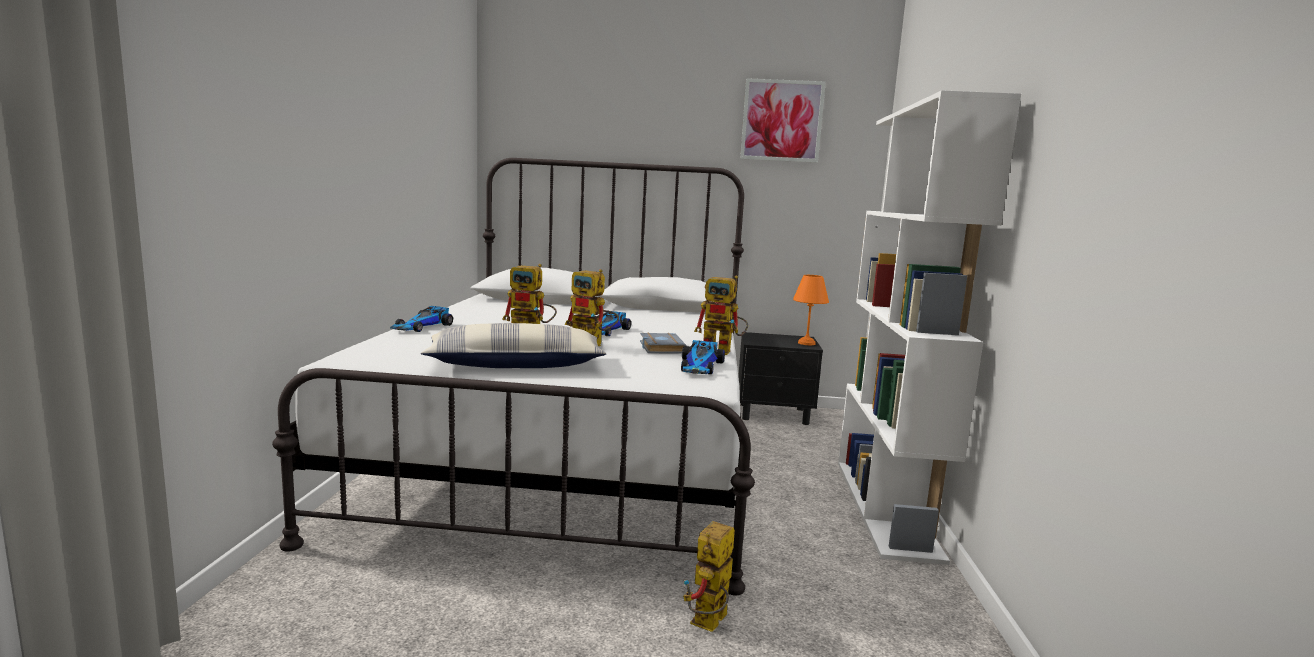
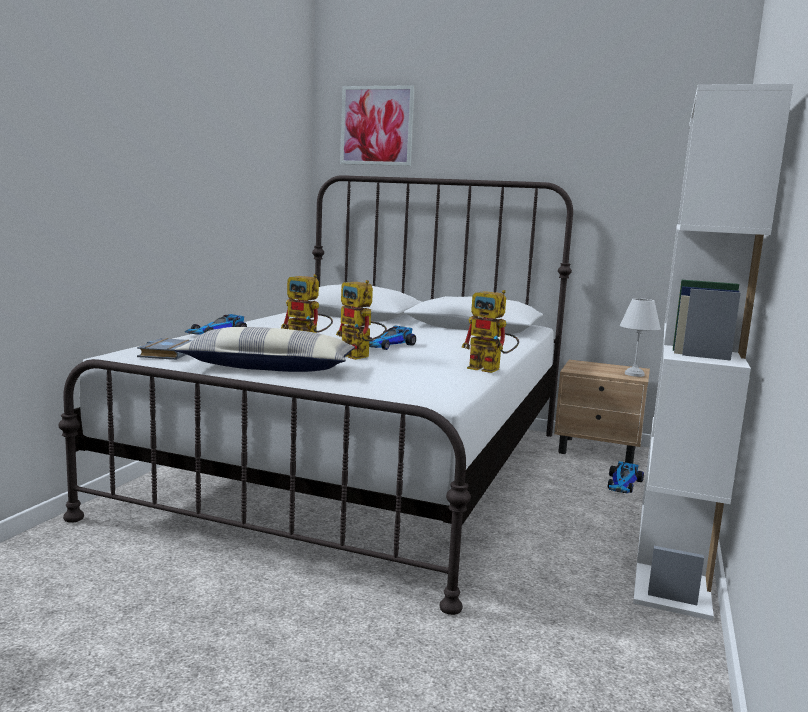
camera: 15 degrees right, 0 degrees up
(660, 348) = (427, 362): grey book -> grey book (167, 353)
(700, 367) = (449, 381): toy car -> toy car (623, 484)
(709, 625) = (407, 637): toy robot -> none
(774, 414) = (598, 451): black nightstand -> beige nightstand
(781, 121) = (618, 130): picture -> picture (377, 126)
(806, 343) = (634, 374): orange table lamp -> white table lamp

